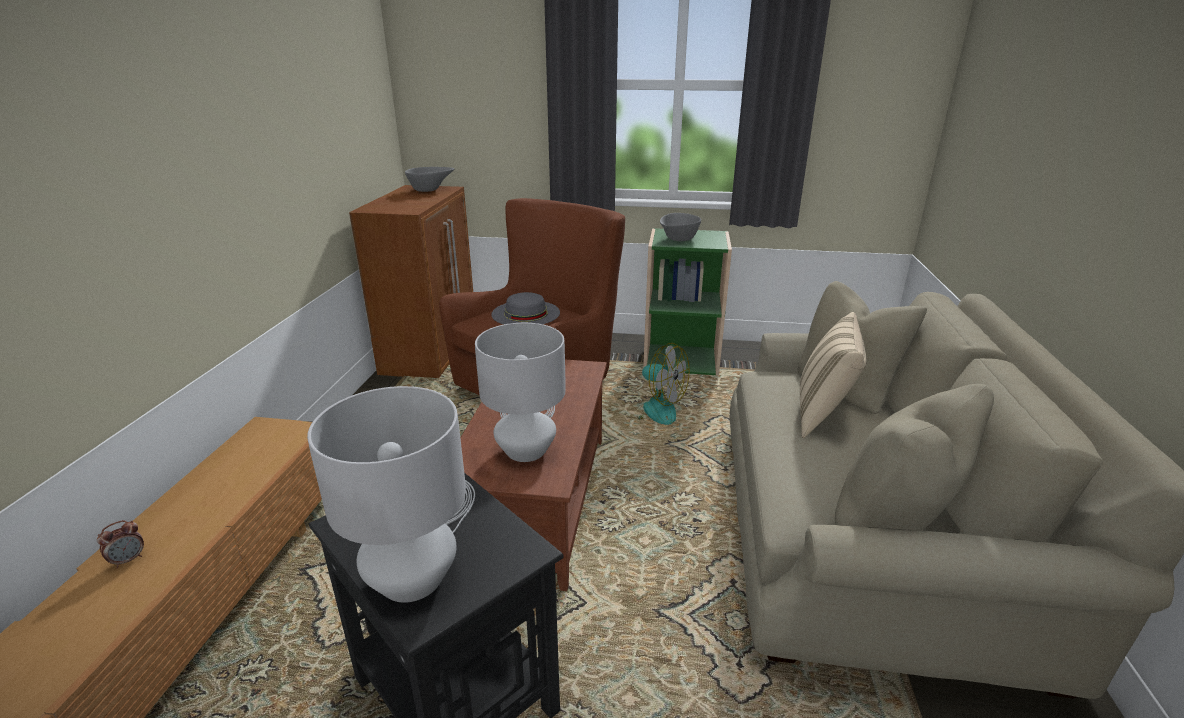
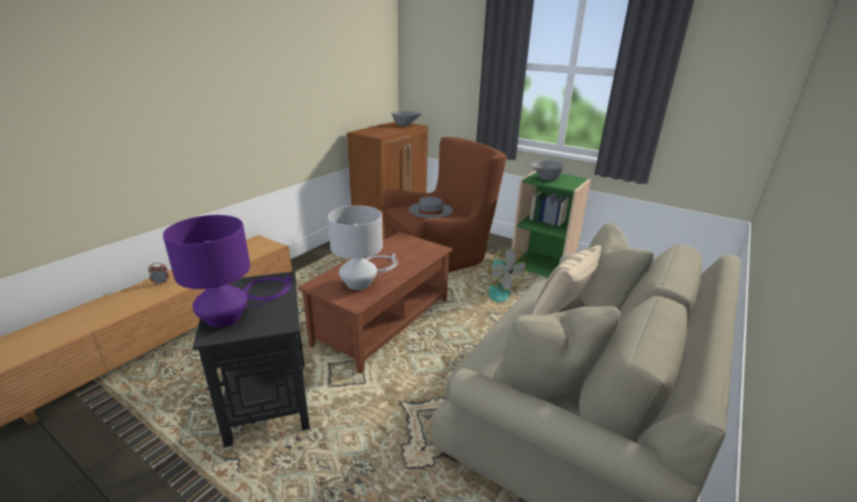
camera: 25 degrees right, 0 degrees up
(422, 546) = (242, 306): white table lamp -> purple table lamp

